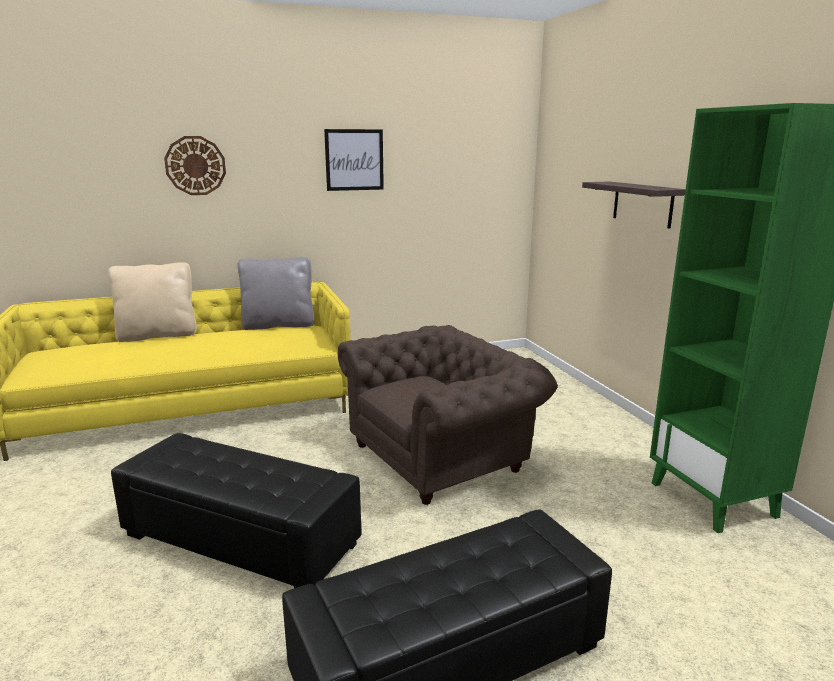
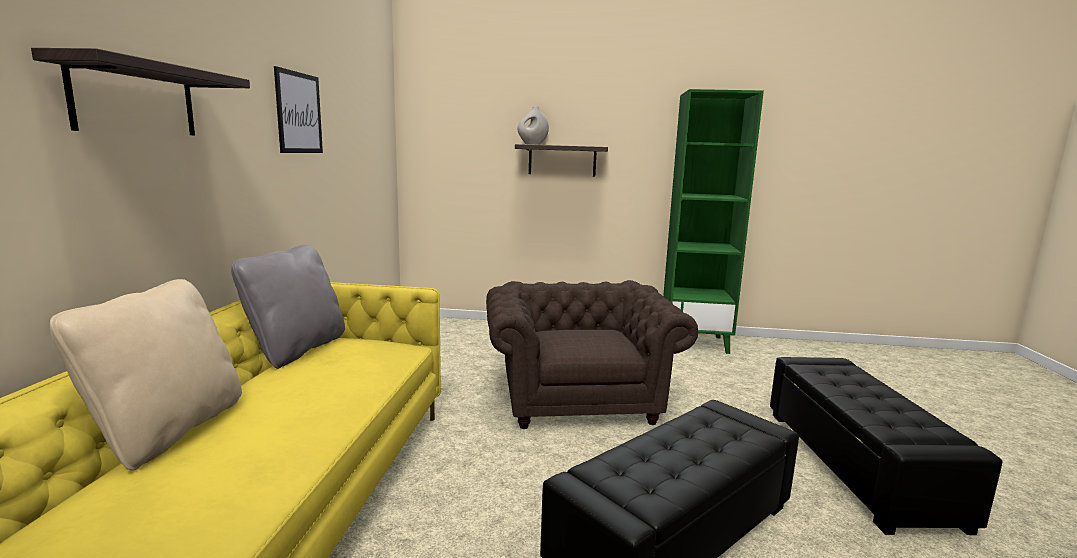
camera: 65 degrees left, 5 degrees down
(195, 165) = (135, 100): wall clock -> shelf
(608, 182) = (532, 144): none -> white vase

